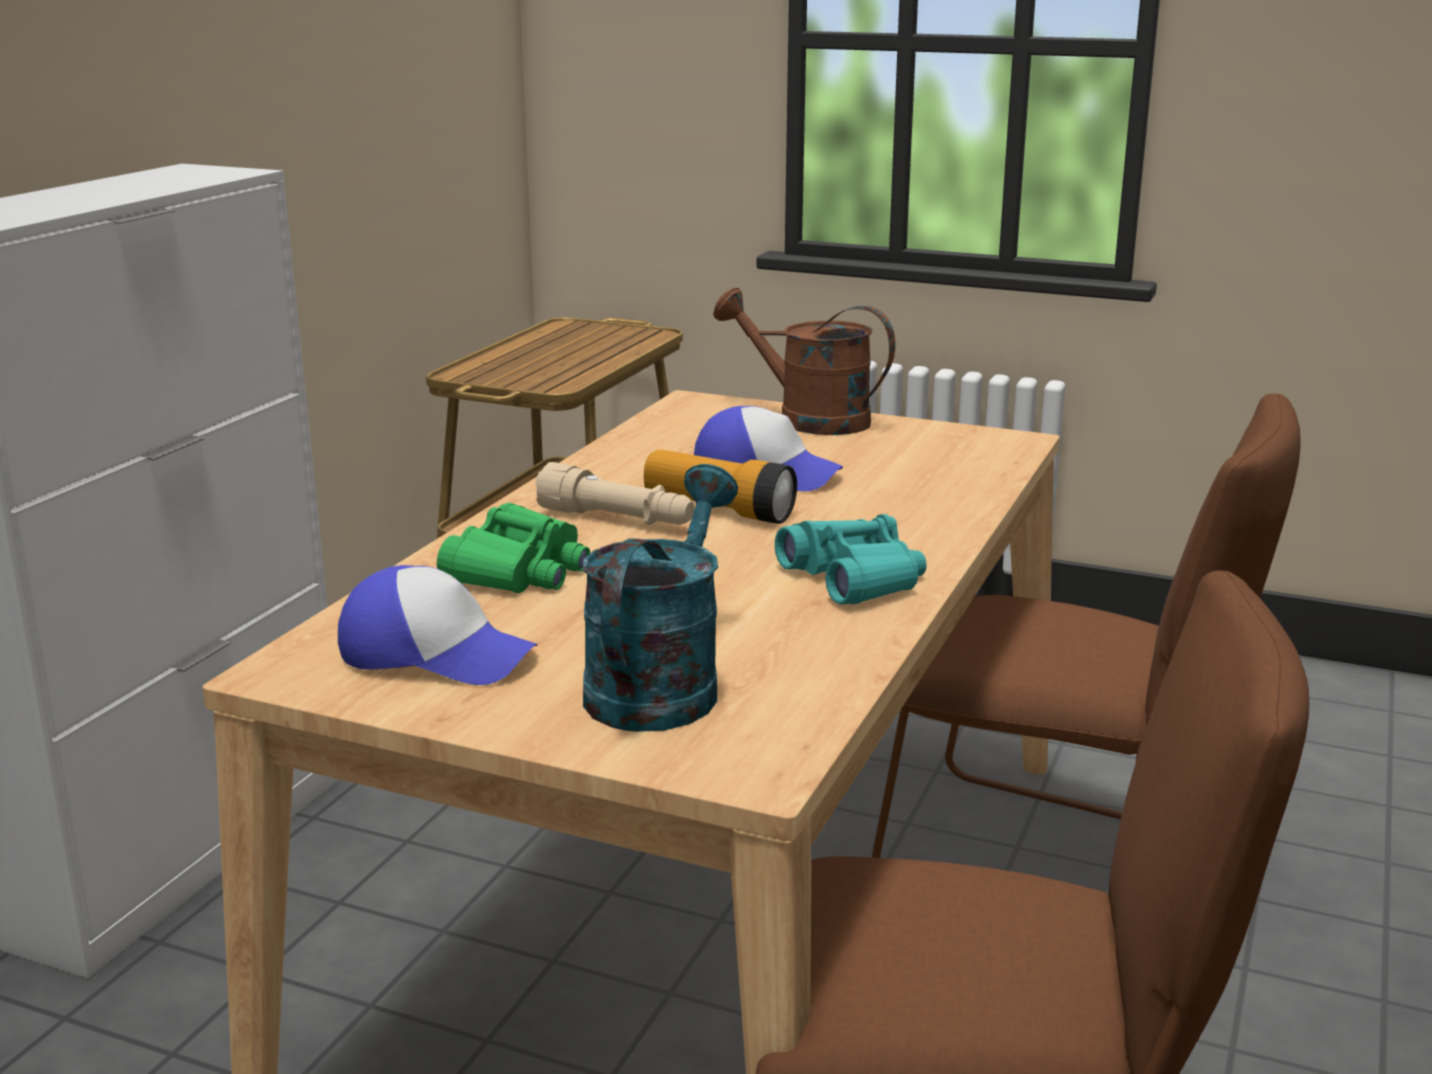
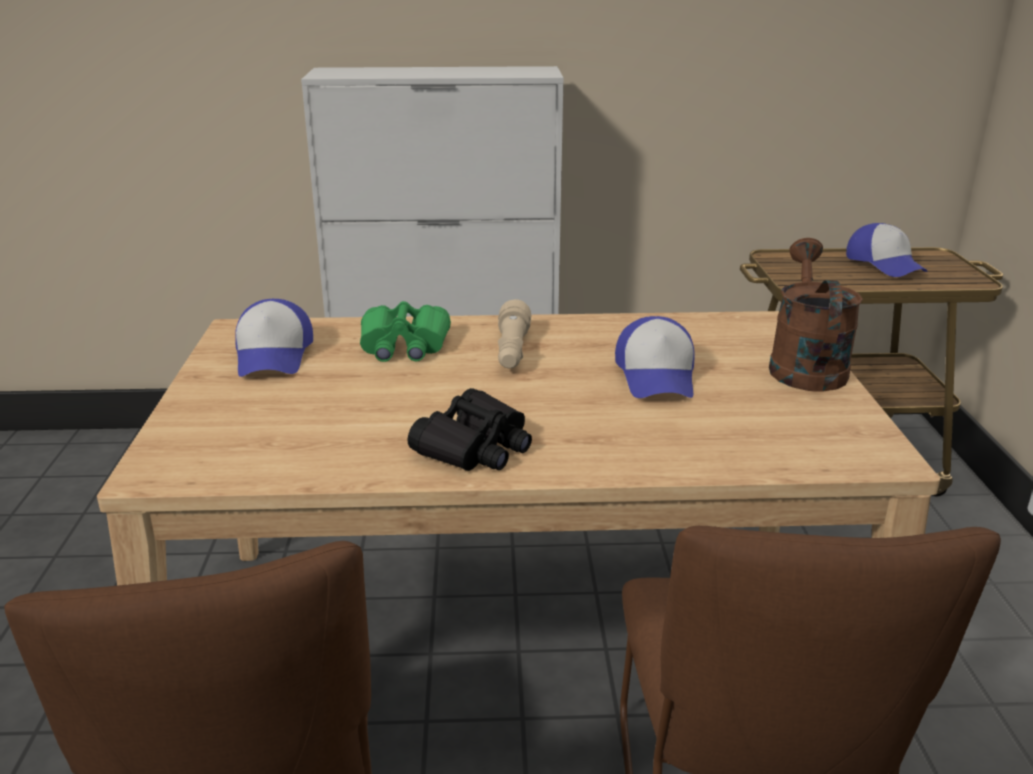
camera: 65 degrees right, 5 degrees up
(561, 345) = (884, 264): none -> cap
(660, 684) = (262, 420): turquoise watering can -> none
(718, 510) = (563, 376): flashlight -> none
(854, 579) = (475, 447): turquoise binoculars -> black binoculars

